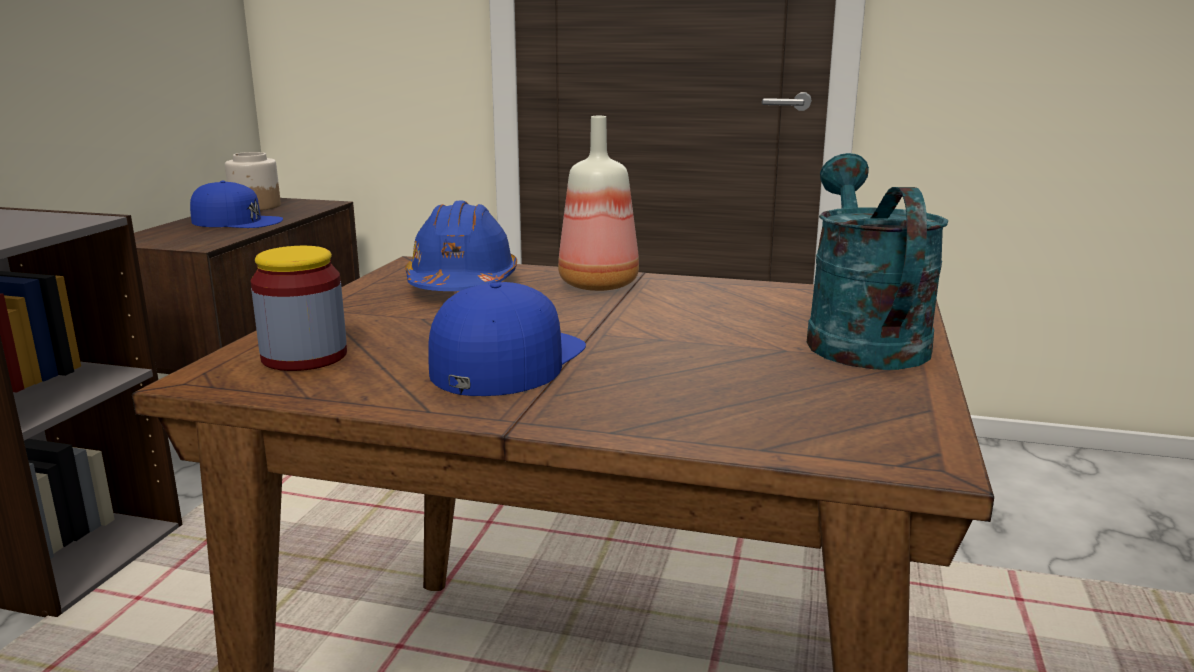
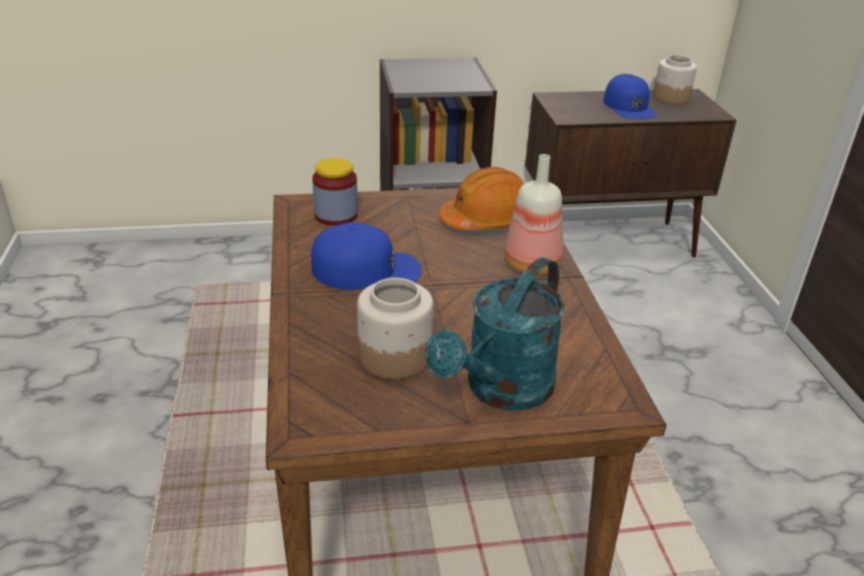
camera: 65 degrees right, 15 degrees up
(462, 285) = (487, 220): blue hard hat -> orange hard hat
(757, 377) = (393, 356): none -> jar
(860, 338) = (501, 391): turquoise watering can -> turquoise watering can turned 150 degrees clockwise

